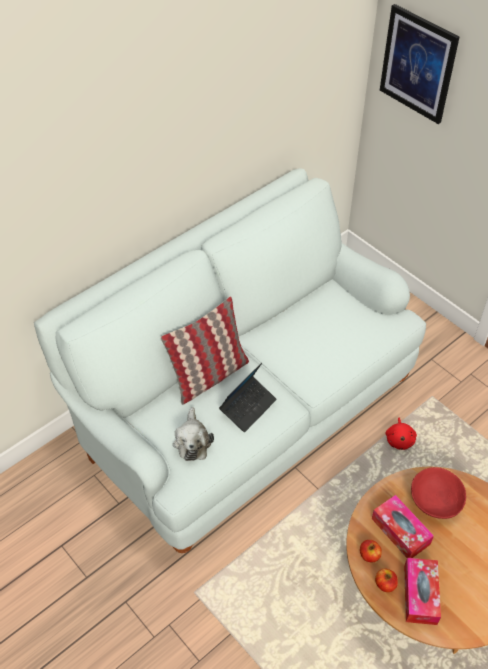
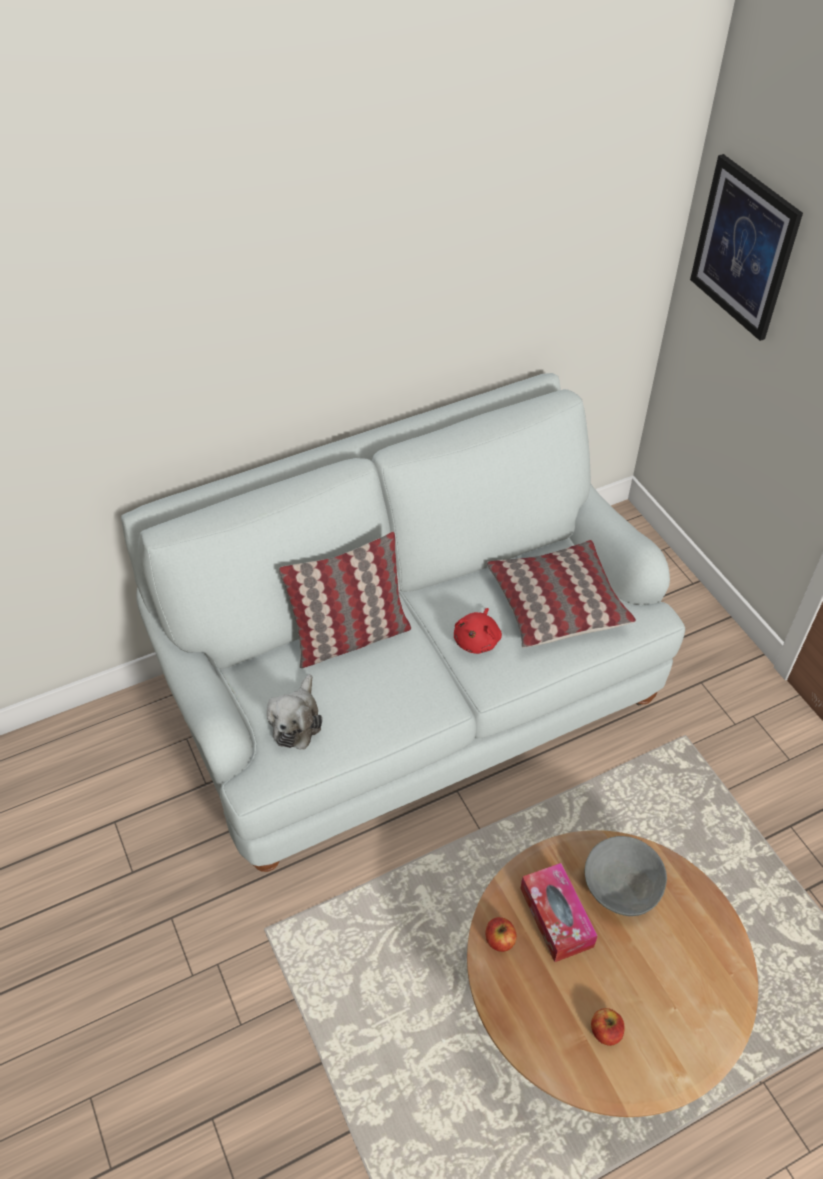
camera: 15 degrees right, 0 degrees up
(248, 407) = (388, 691): laptop -> none
(340, 324) = (556, 604): none -> pillow
(385, 584) = (508, 987): apple -> apple (605, 1031)
(399, 439) = (618, 786): red plush toy -> red plush toy (477, 640)
(420, 594) = (554, 1016): tissue box -> none
(434, 501) = (620, 886): red bowl -> grey bowl

